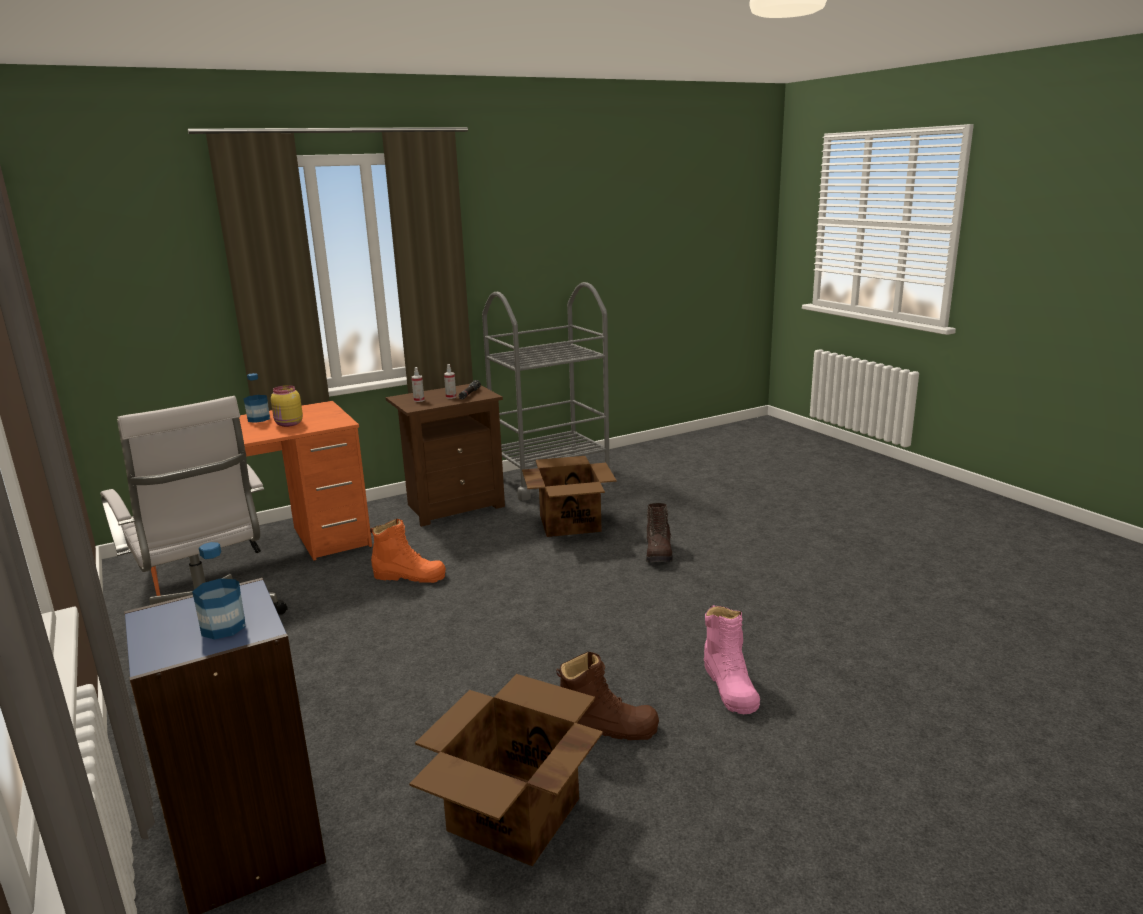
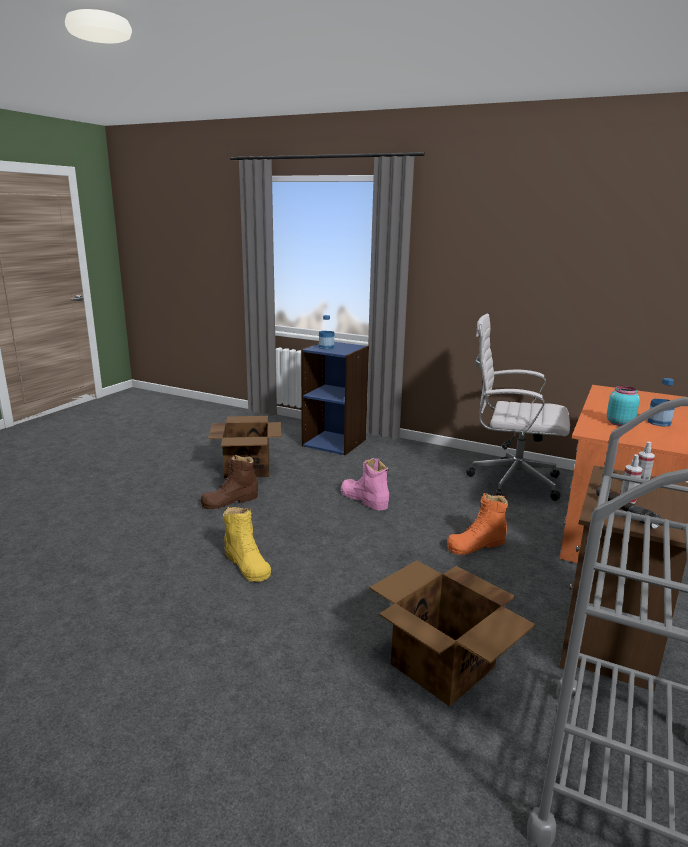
camera: 145 degrees right, 0 degrees up
(288, 424) = (619, 423): yellow jar -> turquoise jar
(649, 623) = (247, 564): none -> yellow boot
(658, 553) = (294, 650): brown boot -> none
(730, 686) = (166, 539): pink boot -> pink boot (364, 499)

